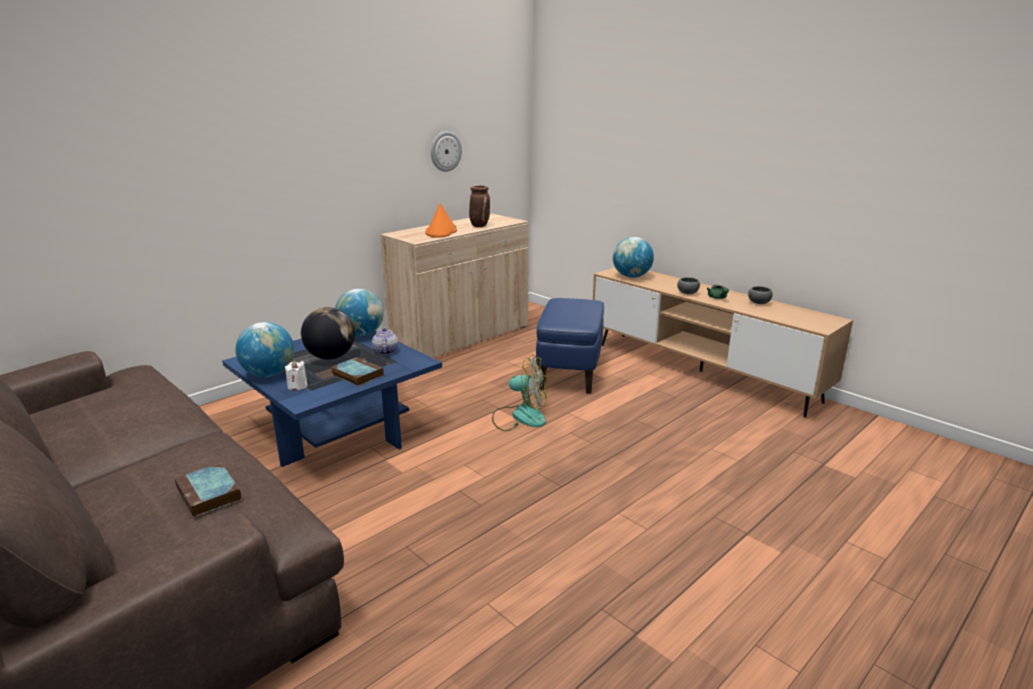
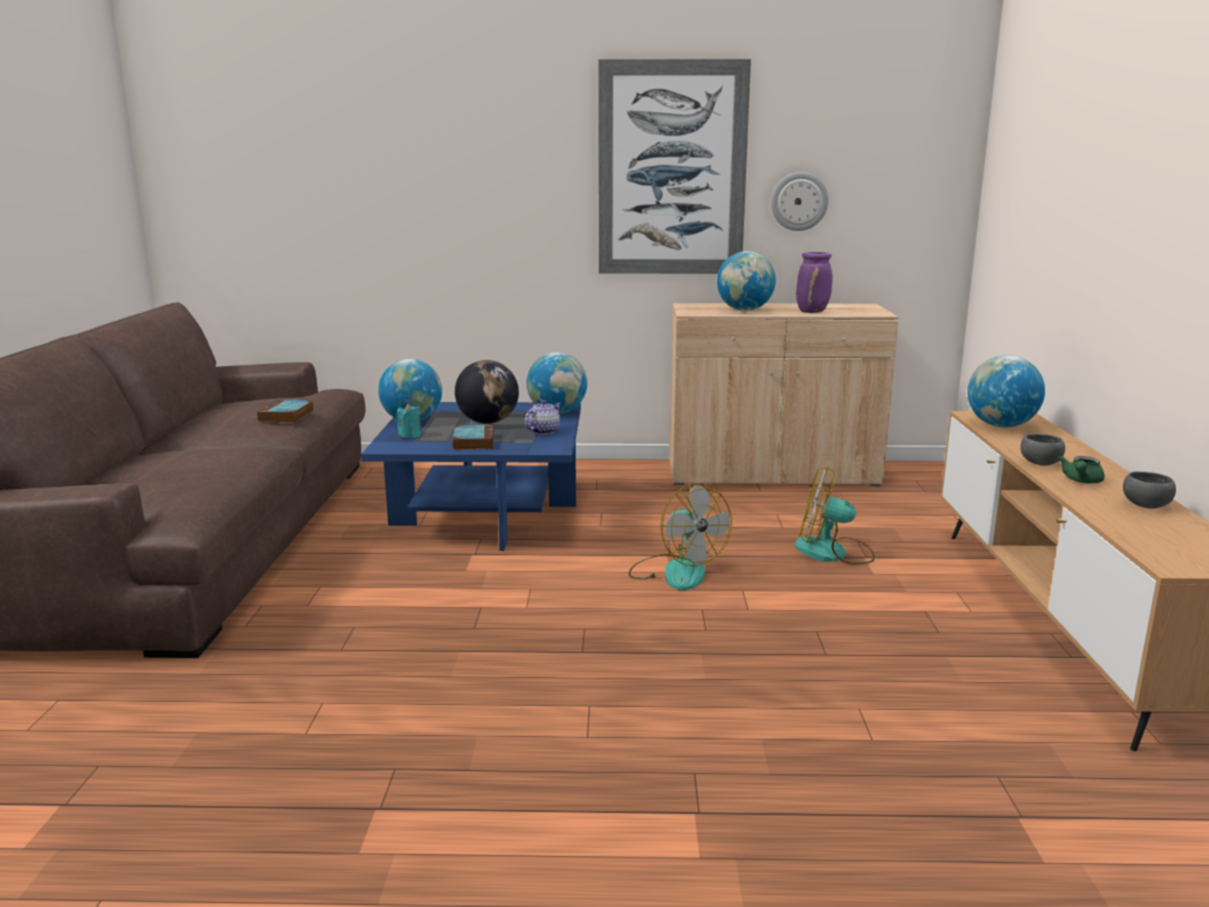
camera: 45 degrees right, 5 degrees down
(210, 494) = (179, 477): book -> book (286, 416)
(297, 386) = (410, 435): white candle -> turquoise candle
(367, 134) = (672, 169): none -> picture
(441, 232) = (745, 310): orange hat -> globe
(479, 226) = (812, 311): brown vase -> purple vase
(570, 373) = (833, 553): blue ottoman -> fan

